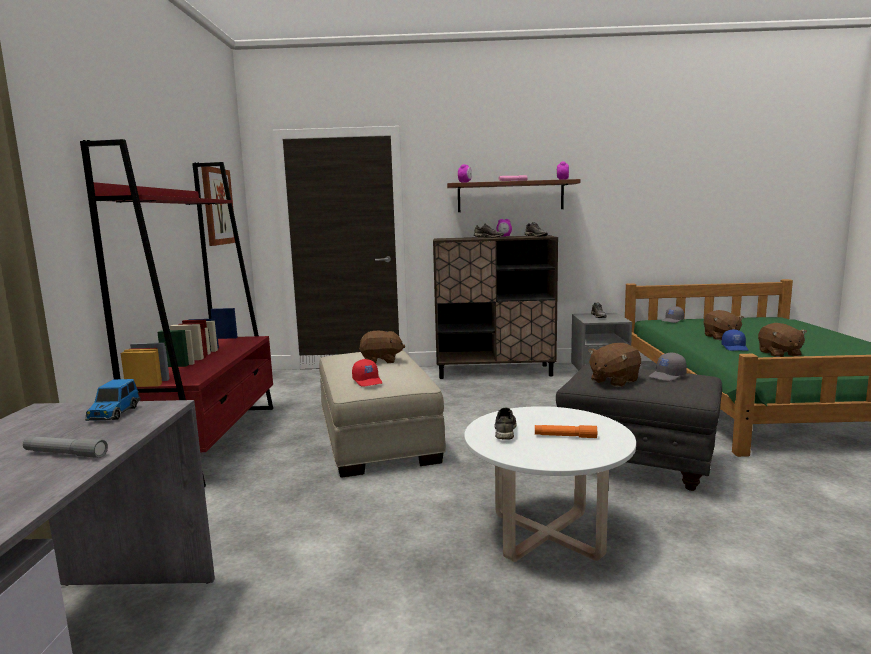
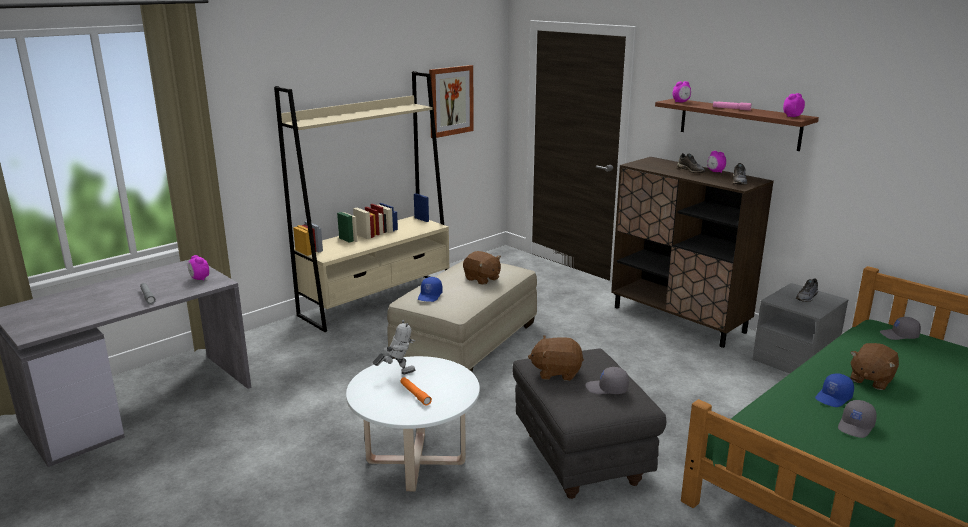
camera: 45 degrees right, 10 degrees up
(113, 414) = (199, 279): toy car -> alarm clock
(213, 442) = (377, 300): red bookcase -> beige bookcase
(368, 381) = (430, 296): red cap -> blue cap
(504, 431) = (397, 373): grey shoe -> toy robot
(779, 354) = (856, 427): brown plush toy -> grey cap

